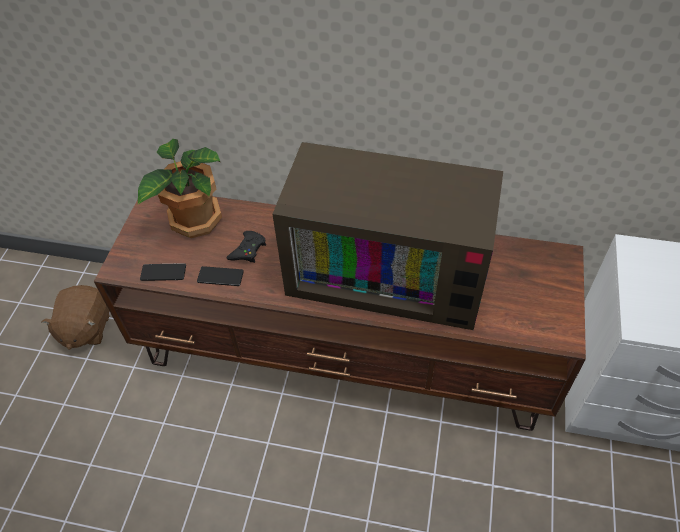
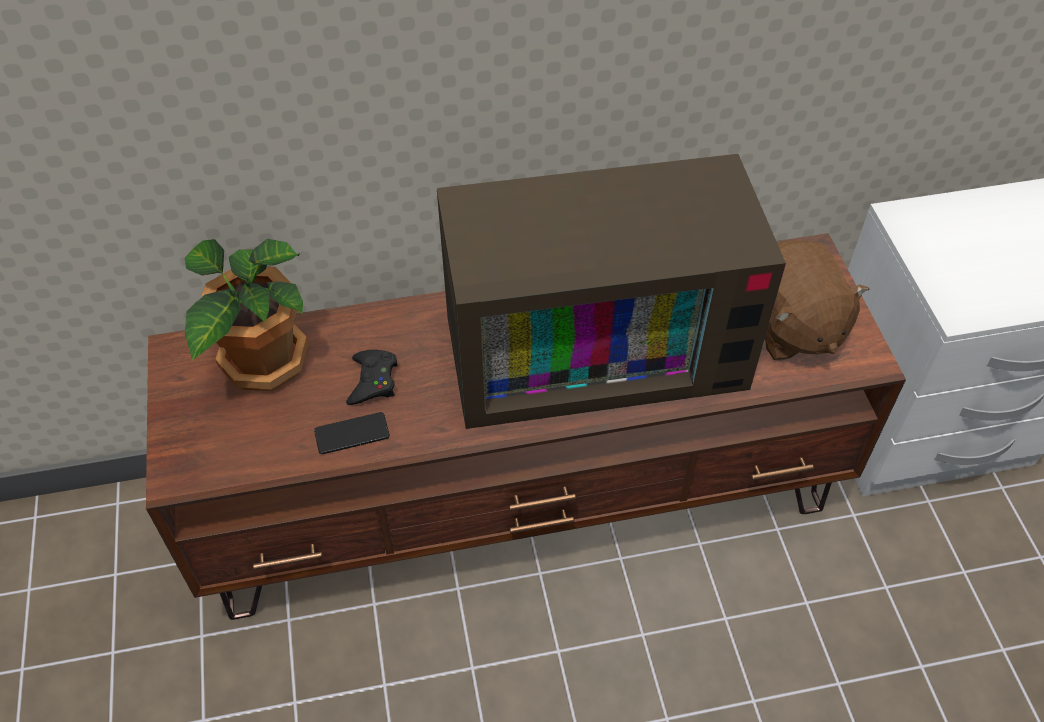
camera: 25 degrees left, 0 degrees up
(85, 328) = (86, 605): brown plush toy -> brown plush toy (789, 326)
(163, 272) = (257, 457): phone -> none

